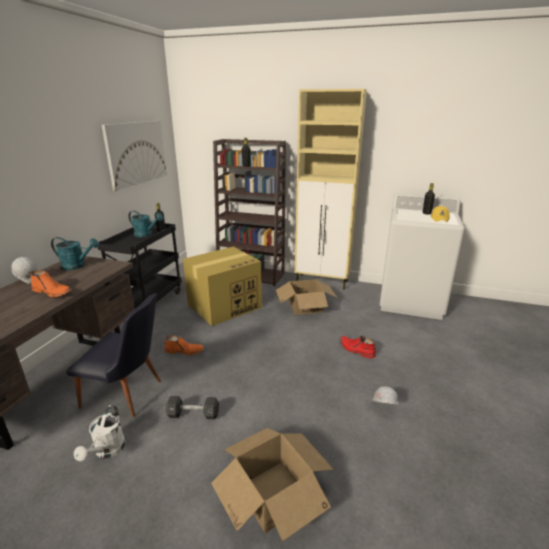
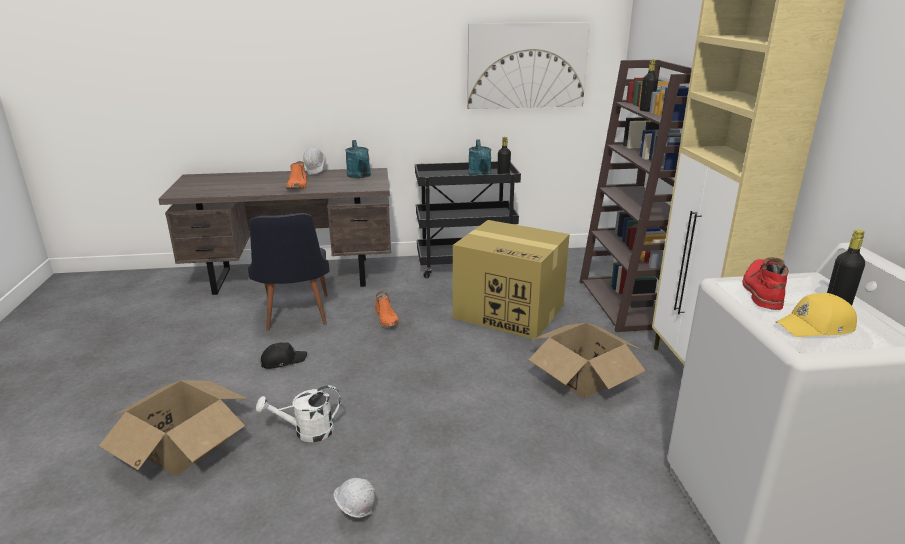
camera: 65 degrees right, 0 degrees up
(107, 451) = (220, 334): white watering can -> white watering can (307, 432)
(193, 414) = (283, 360): black dumbbell -> black cap
(356, 350) = (497, 459): red boot -> red boot (762, 291)

